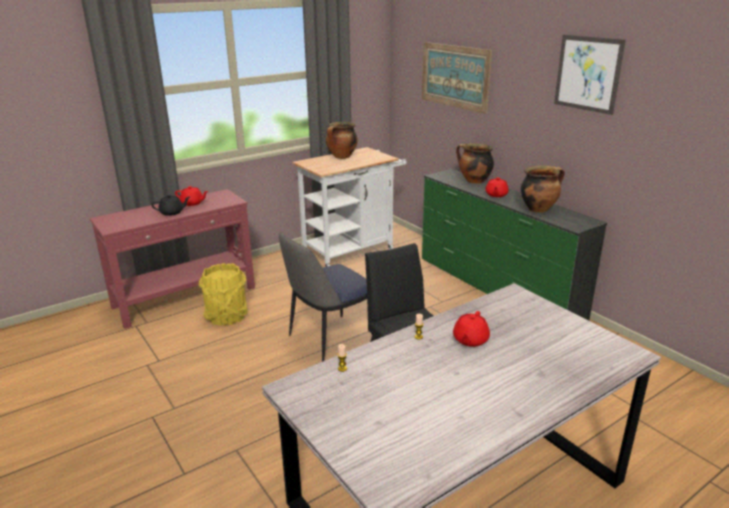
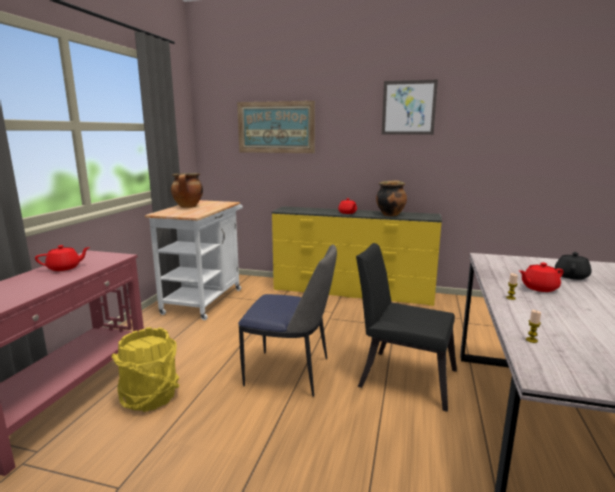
camera: 40 degrees left, 10 degrees down
(172, 212) = (51, 280): black teapot -> black teapot (571, 276)
(329, 339) = (290, 373): chair -> chair turned 90 degrees counterclockwise
(470, 340) = (538, 288): red teapot -> red teapot turned 90 degrees clockwise
(473, 181) = (314, 209): cooking pot -> none
(496, 288) = (352, 292): green dresser -> yellow dresser

